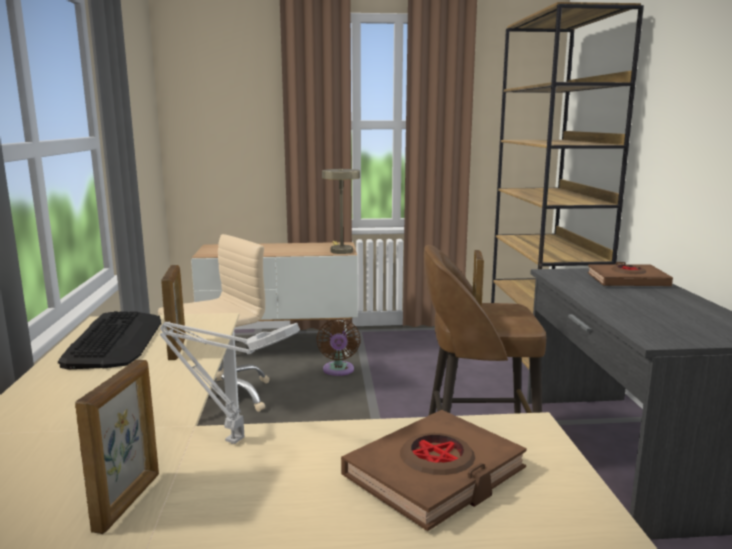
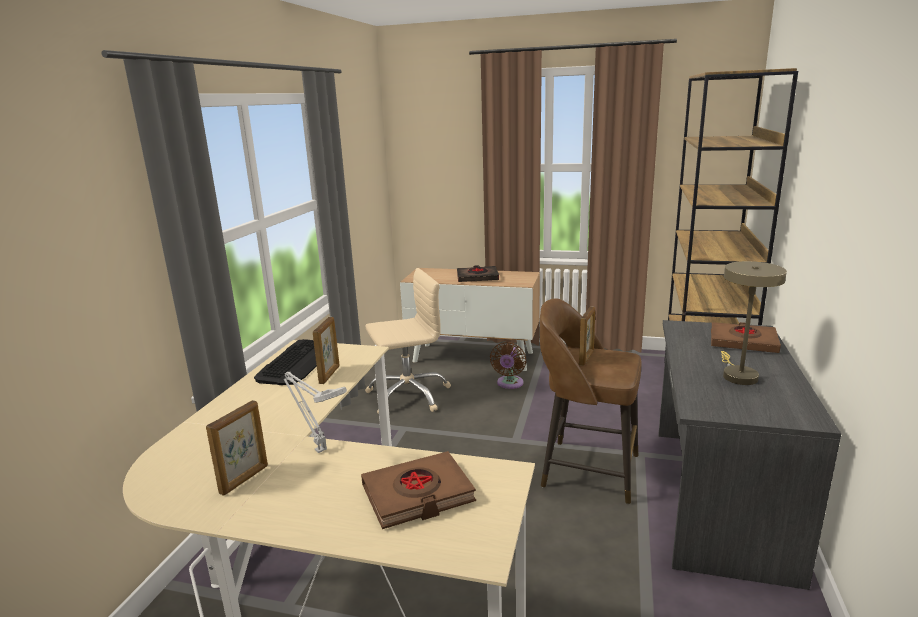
camera: 20 degrees right, 5 degrees up
(286, 249) = (477, 277): none -> black book
(340, 250) = (521, 281): beige table lamp -> beige table lamp (737, 375)

